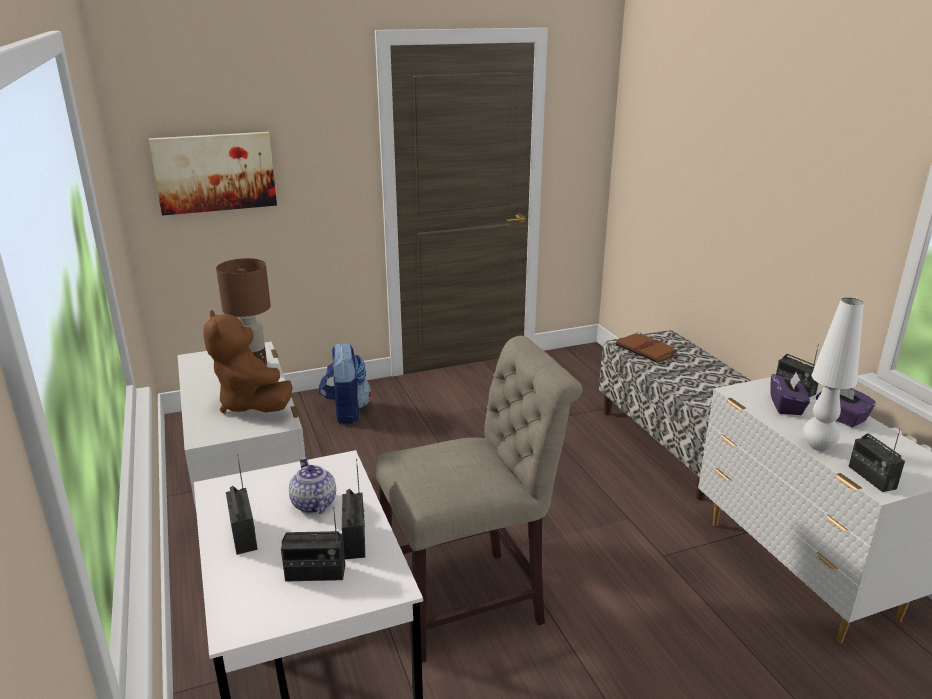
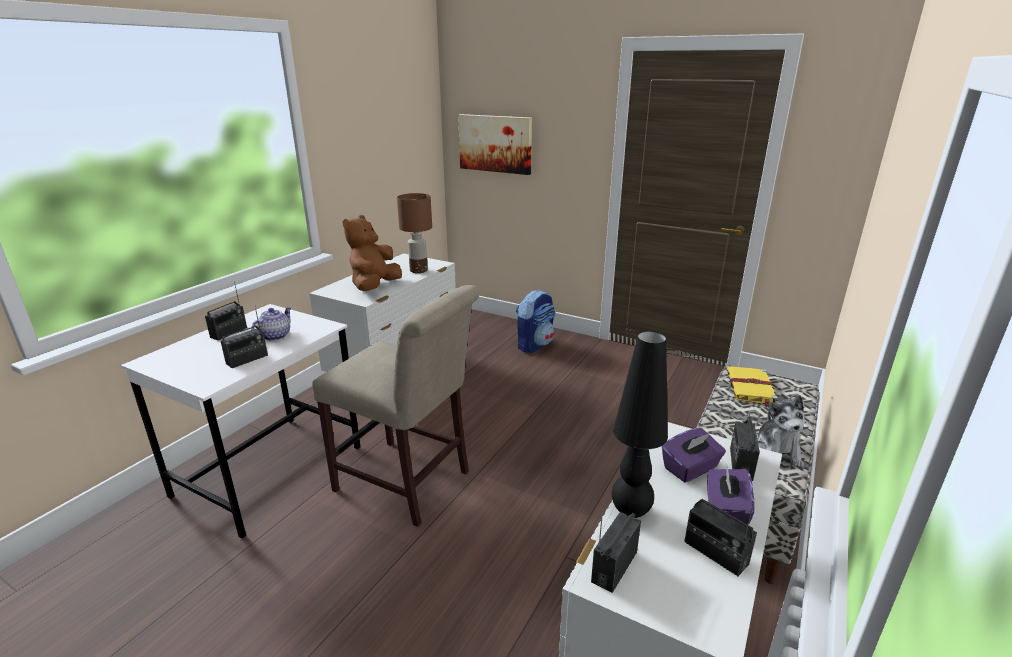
camera: 50 degrees right, 0 degrees up
(315, 573) = (206, 362): radio -> radio (715, 553)
(647, 350) = (750, 388): brown book -> yellow book
(730, 383) = (777, 451): none -> plush toy
(817, 447) = (630, 511): white table lamp -> black table lamp

